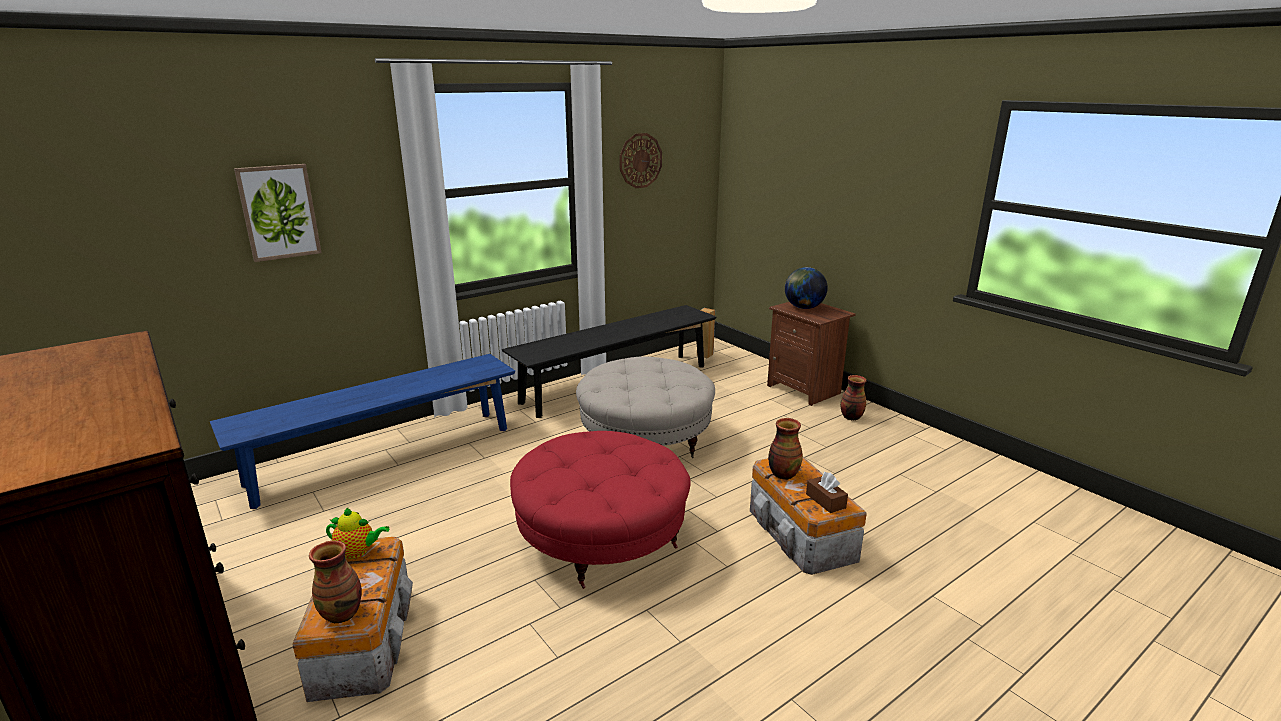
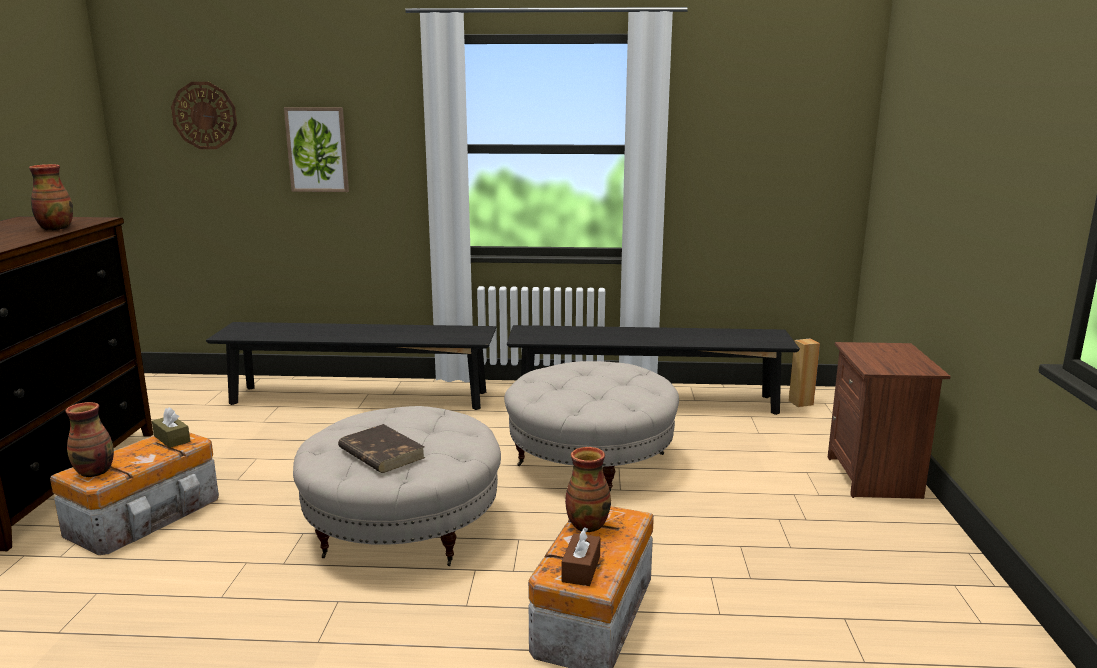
camera: 40 degrees right, 5 degrees down
(358, 552) = (172, 439): teapot -> brown tissue box
(384, 455) = (360, 398): blue bench -> black bench
(601, 538) = (403, 527): red ottoman -> beige ottoman
(613, 481) = (381, 453): none -> brown book
(640, 160) = (735, 132): wall clock -> wall clock (204, 115)
(803, 308) = (882, 353): globe -> none
(851, 417) = (889, 529): vase -> vase (55, 228)

